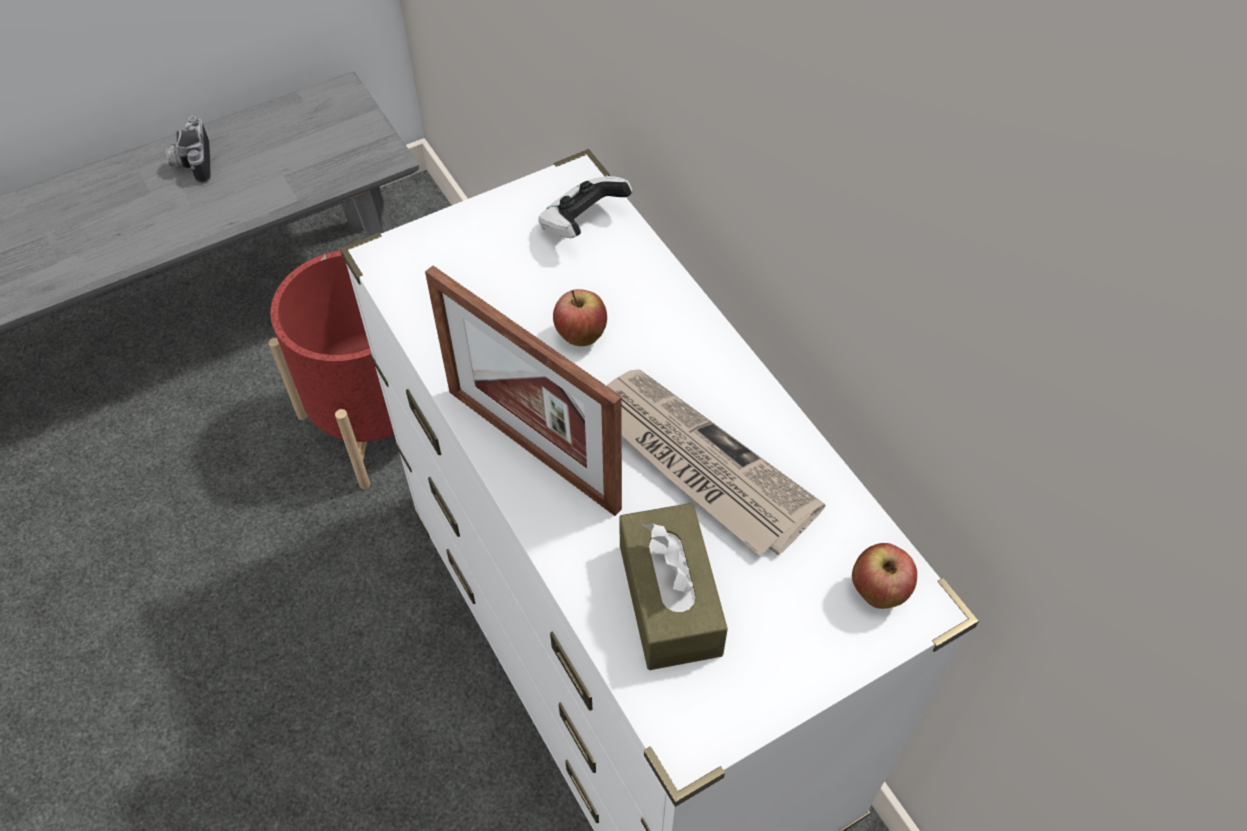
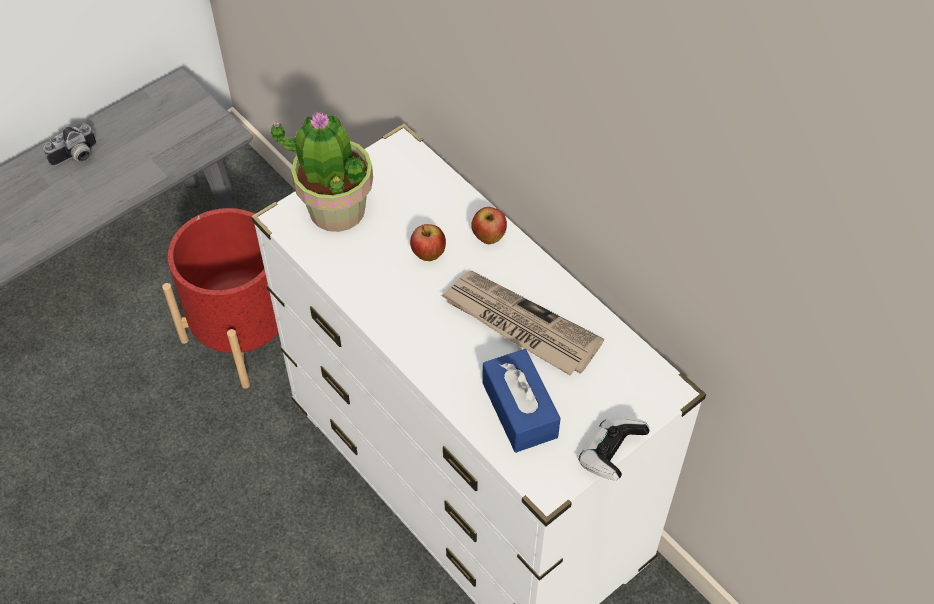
camera: 10 degrees left, 0 degrees up
(192, 162) = (76, 157): camera -> camera turned 105 degrees counterclockwise
(463, 253) = (336, 209): none -> potted plant
(532, 449) = (414, 331): picture frame -> none
(582, 223) = (412, 177): game controller -> game controller (610, 455)
(669, 599) = (519, 410): brown tissue box -> blue tissue box
(878, 593) = (644, 387): apple -> apple (489, 238)

